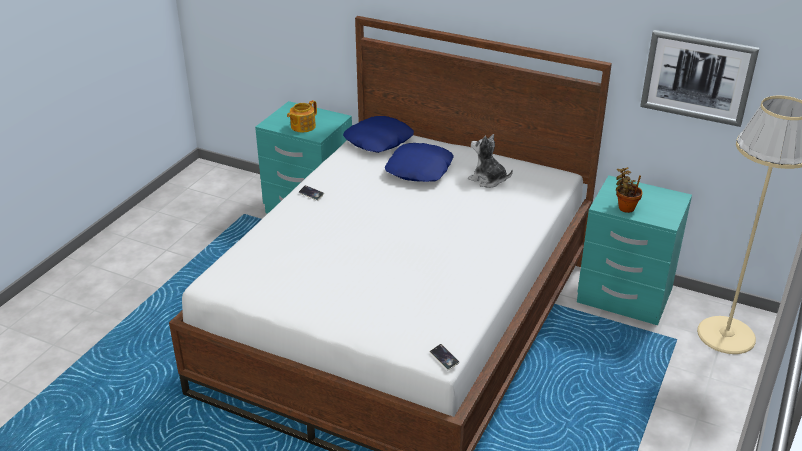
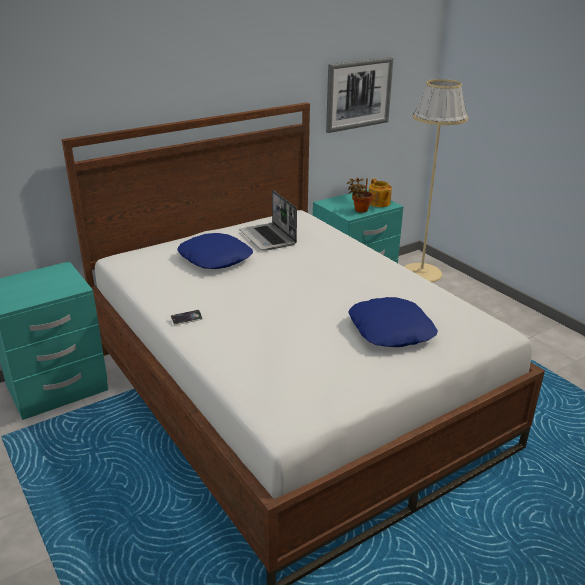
camera: 60 degrees left, 5 degrees down
(302, 126) = (46, 290): teapot -> teapot (379, 203)
(379, 141) = (140, 261): blue pillow -> blue pillow (391, 330)
(444, 358) = (504, 330): phone -> none
(488, 180) = (268, 238): plush toy -> laptop

